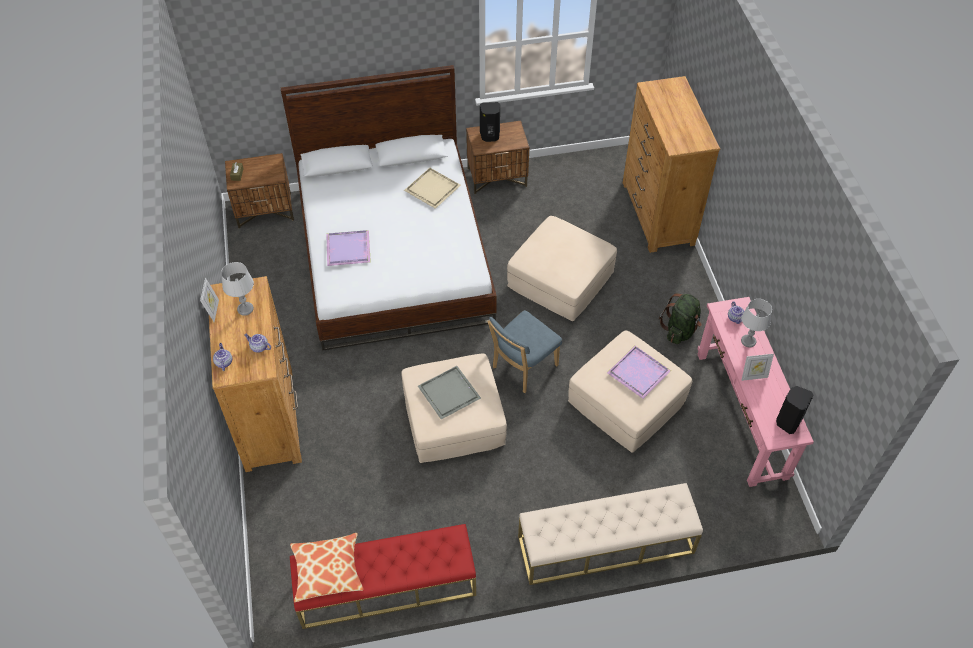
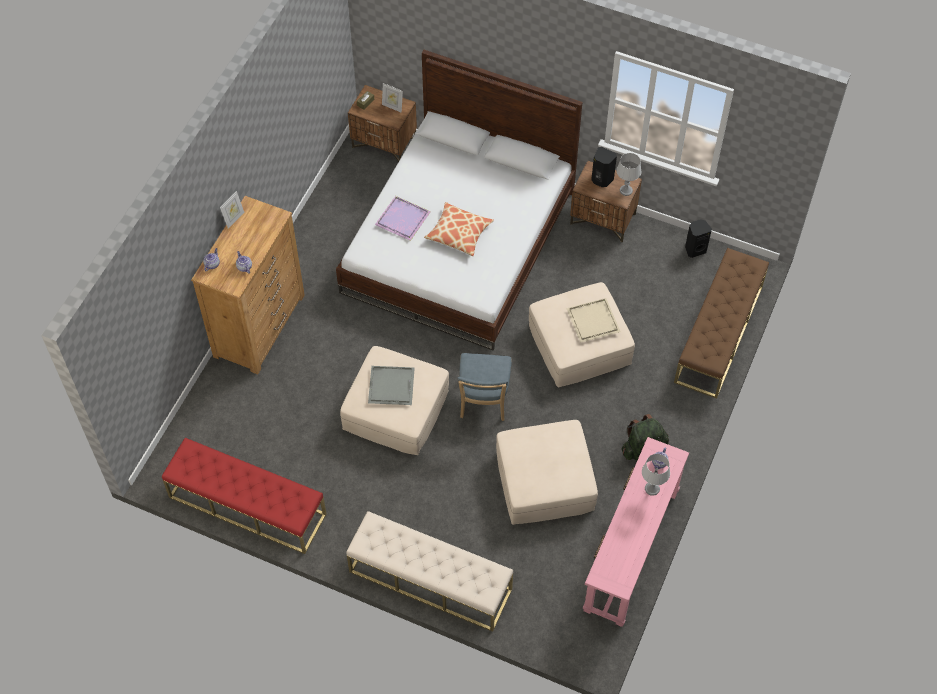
camera: 35 degrees right, 5 degrees up
(245, 309) = (257, 231): grey table lamp -> grey table lamp (626, 190)
(327, 570) = (201, 464): pillow -> pillow (459, 233)
(432, 188) = (513, 202): beige tray -> beige tray (593, 320)
(522, 368) = (483, 402): blue chair -> blue chair turned 75 degrees counterclockwise
(639, 372) = (555, 461): purple tray -> none
(657, 213) = (718, 334): brown dresser -> brown bench
(753, 376) = (629, 519): picture frame -> picture frame (392, 107)
(787, 422) = (622, 572): black speaker -> black speaker (695, 249)

